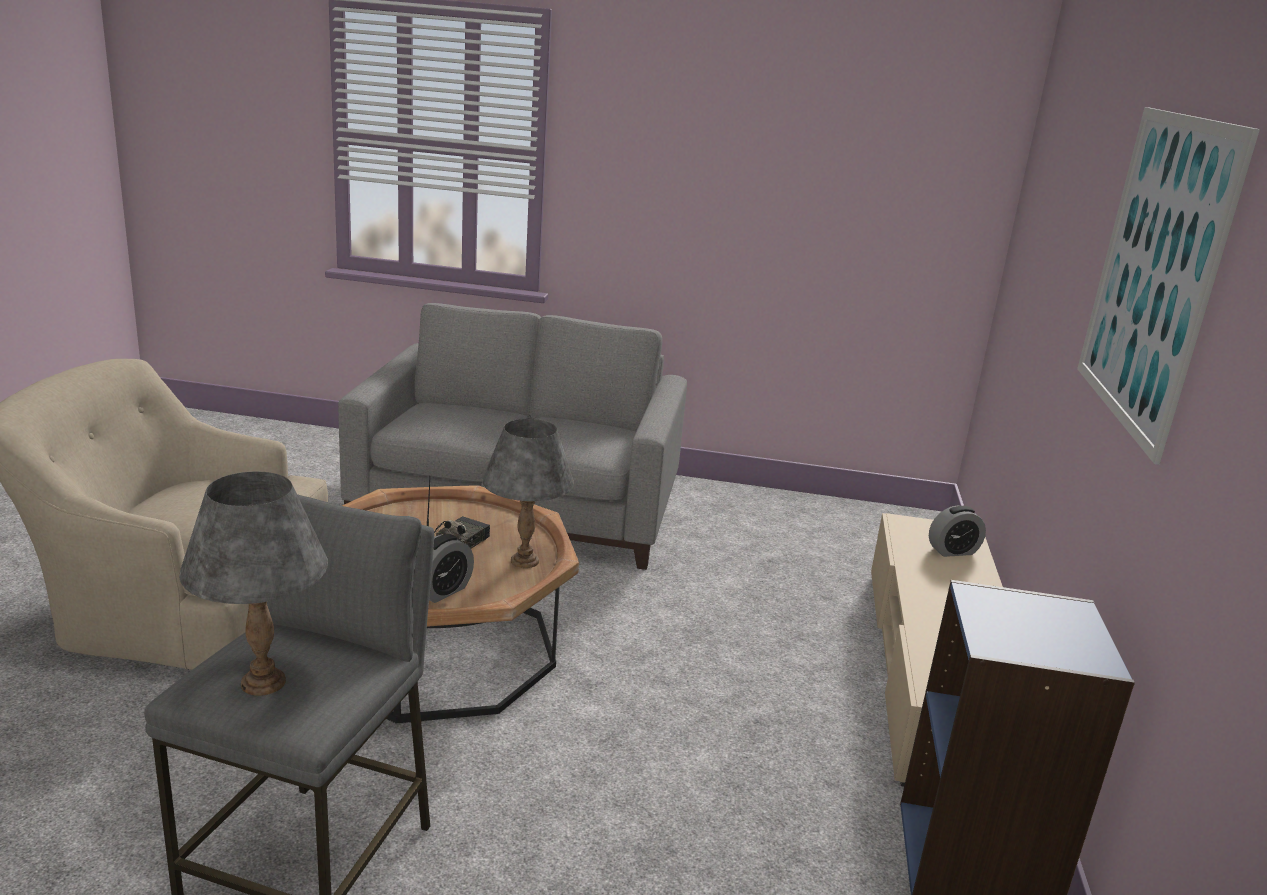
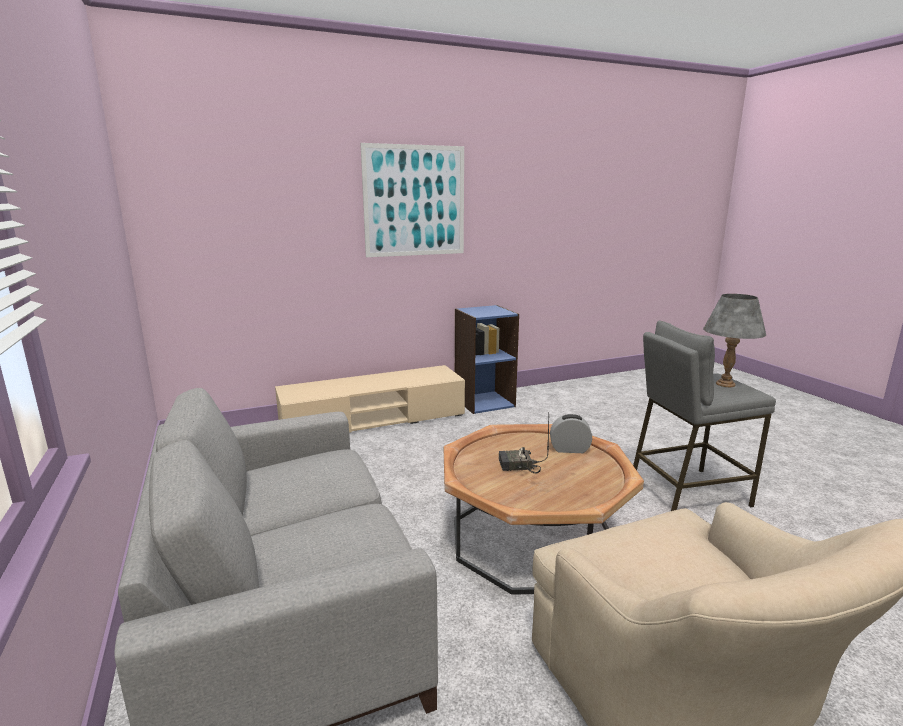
camera: 120 degrees left, 5 degrees down
(524, 561) = (506, 442): grey table lamp -> none
(953, 551) = (316, 387): alarm clock -> none

